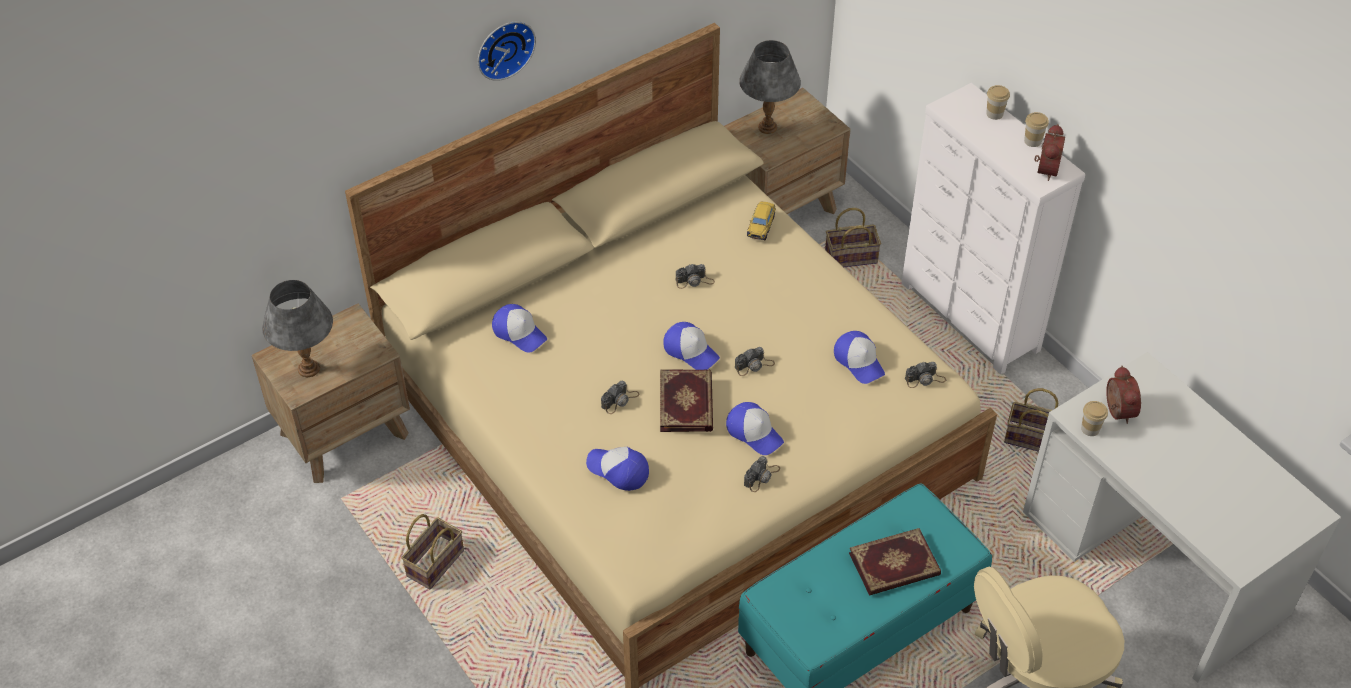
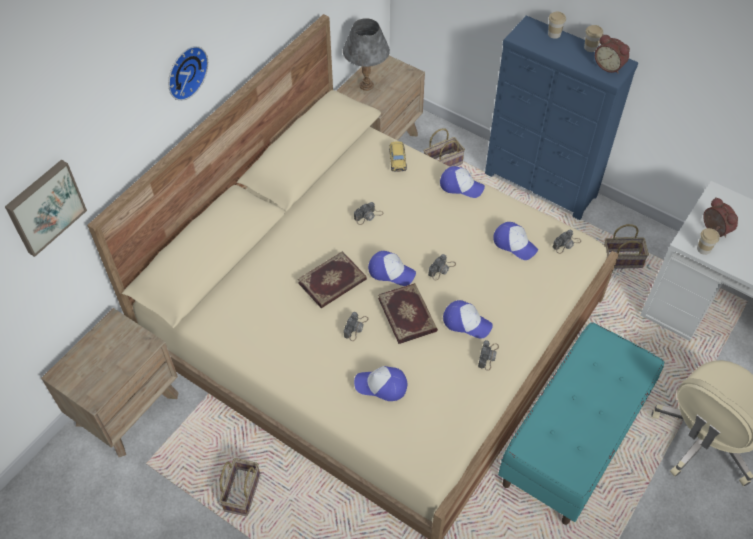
camera: 20 degrees left, 5 degrees up
(300, 154) = (44, 206): none -> picture
(309, 368) = (94, 375): grey table lamp -> none
(519, 332) = (254, 295): cap -> cap (461, 186)
(894, 565) = (604, 392): book -> book (333, 282)
(968, 318) = (540, 186): white dresser -> blue dresser
(1045, 169) = (609, 66): alarm clock -> alarm clock turned 135 degrees clockwise

